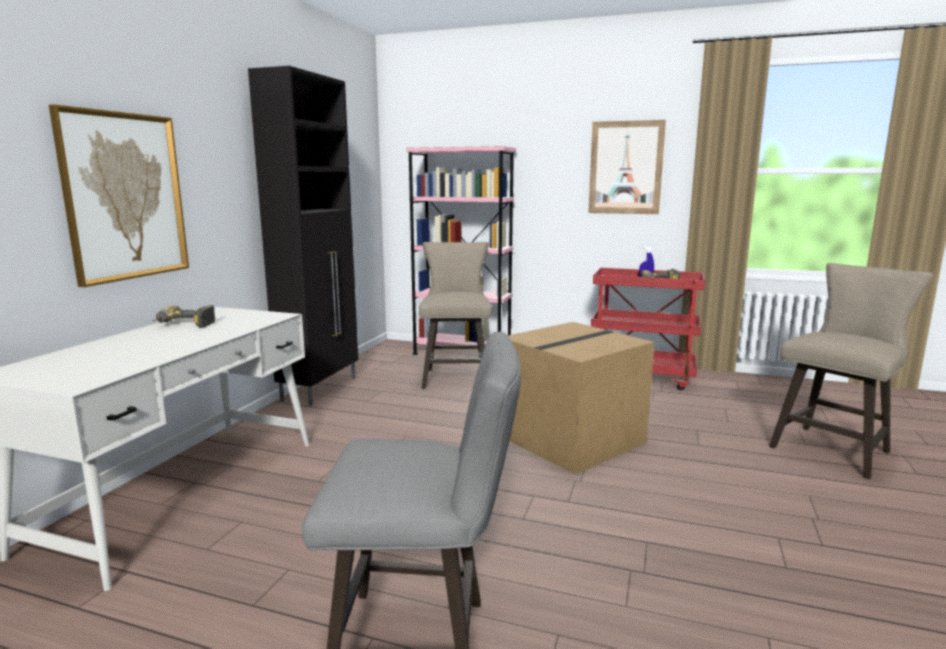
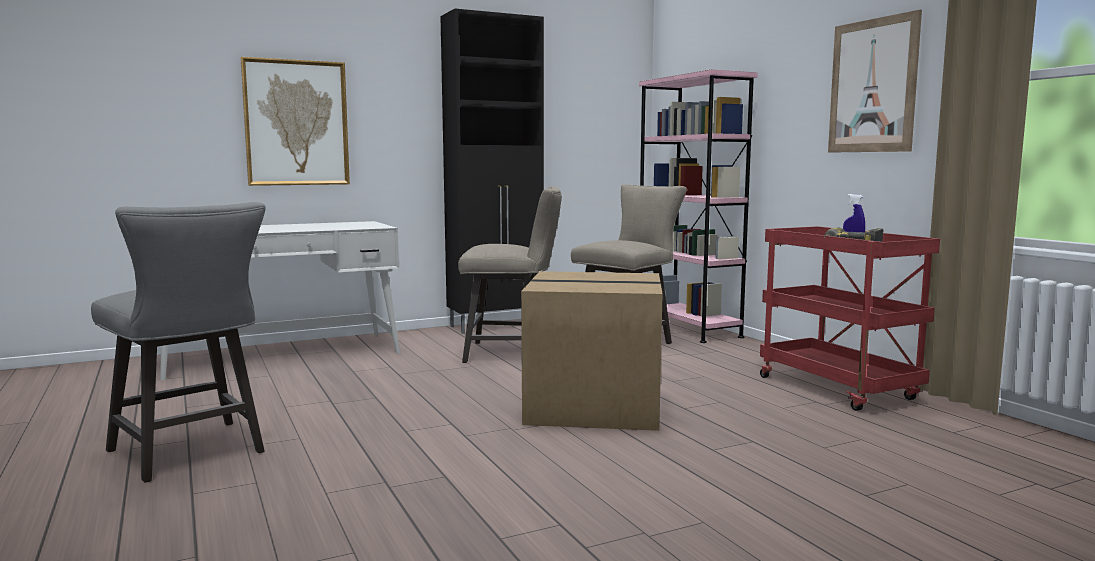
camera: 45 degrees right, 5 degrees down
(183, 325) = (313, 225): power drill -> none
(834, 448) = (900, 512): beige stool -> beige stool (512, 353)

